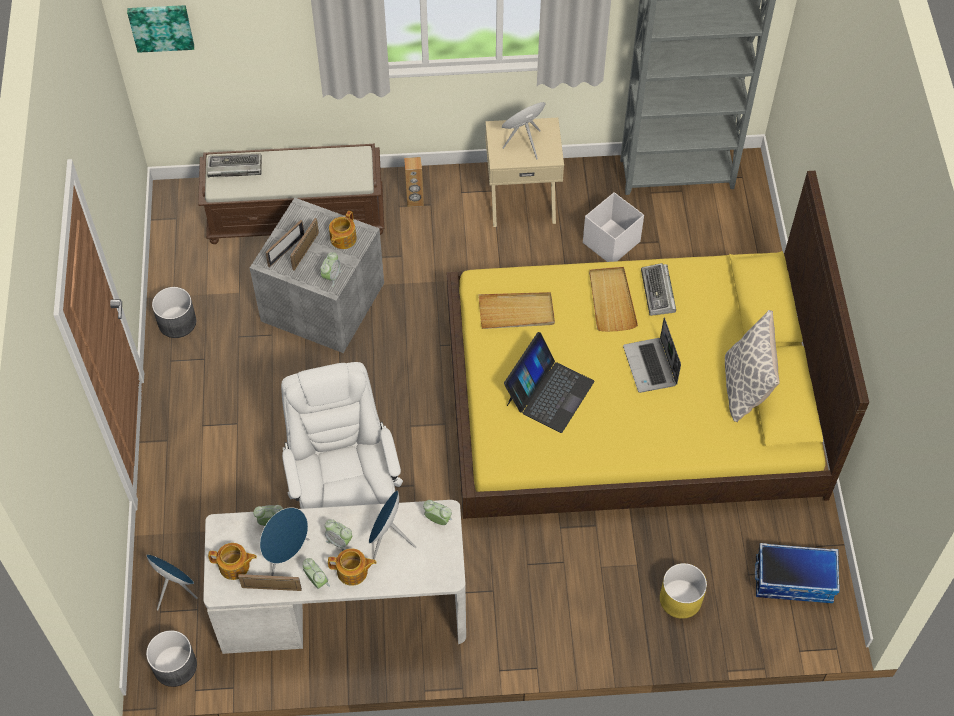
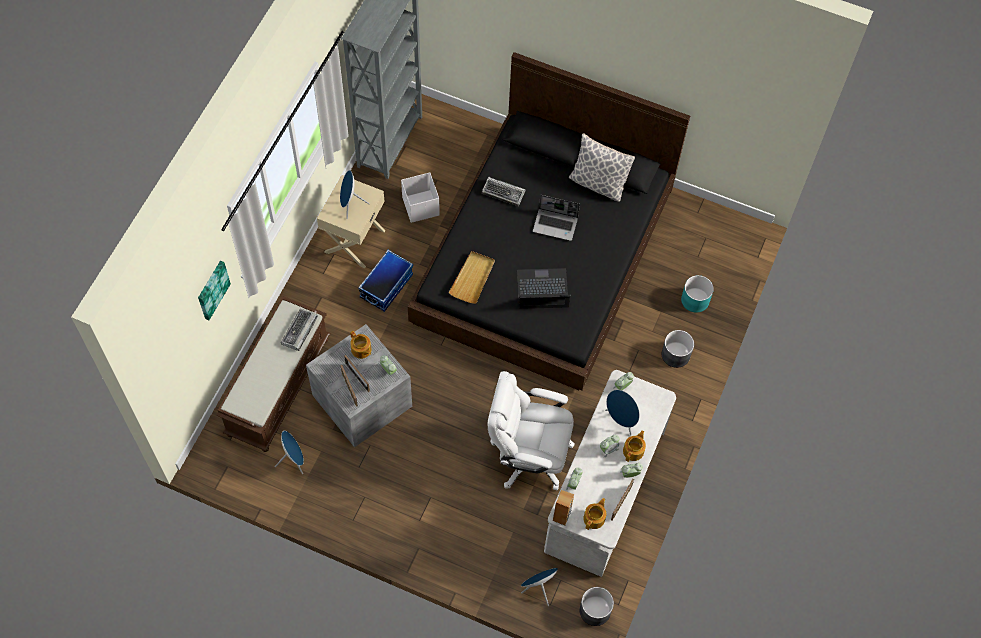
camera: 65 degrees left, 5 degrees up
(161, 26) = (167, 361): picture -> picture (212, 289)
(177, 322) = (321, 502): grey planter -> grey planter (675, 354)
(234, 168) = (246, 395): keyboard -> keyboard (299, 331)
(286, 554) = (601, 484): blue speaker -> blue speaker (293, 460)
(415, 200) = (312, 305): brown speaker -> brown speaker (561, 516)
(549, 392) = (542, 289): laptop -> laptop turned 60 degrees counterclockwise
(611, 300) = (494, 221): beige tray -> none
(632, 397) = (544, 254): yellow bed -> black bed
(680, 599) = (695, 300): yellow planter -> turquoise planter
(794, 580) = (713, 235): storage box -> storage box (386, 286)

